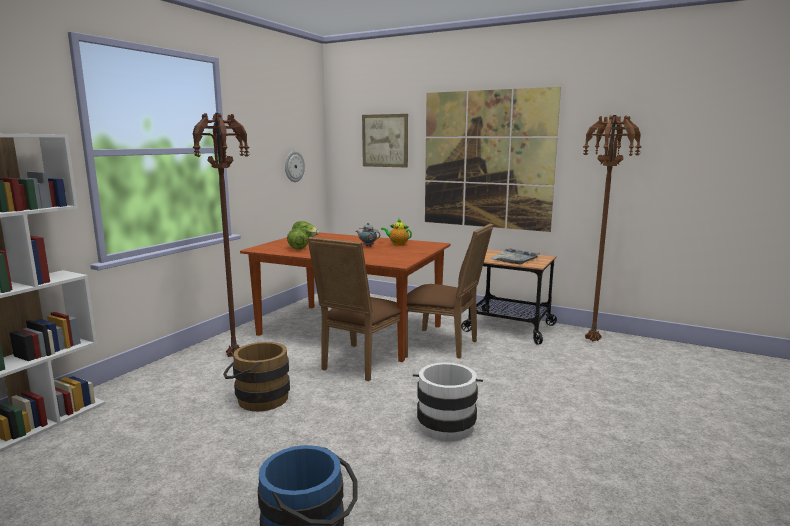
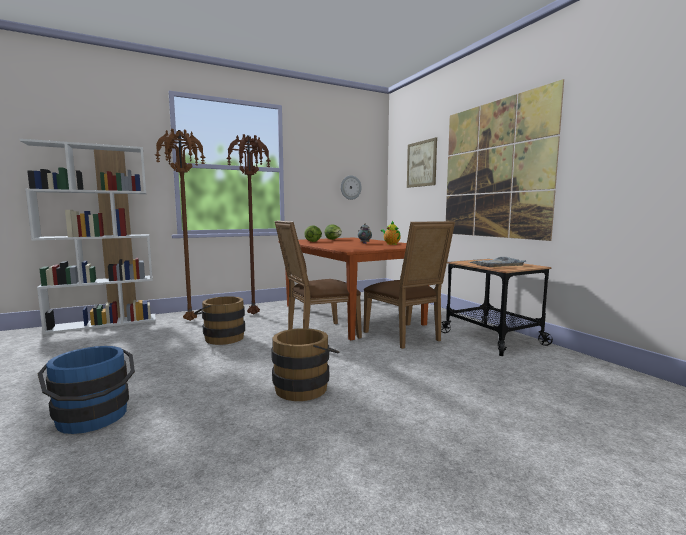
camera: 35 degrees right, 5 degrees down
(446, 423) = (305, 386): white bucket -> brown bucket
(594, 341) = (577, 368): brown floor lamp -> brown floor lamp (191, 320)

